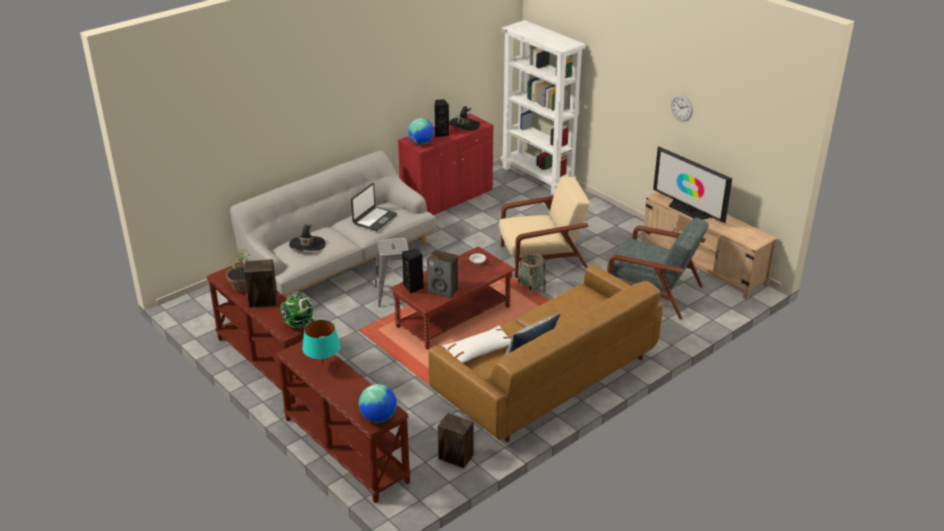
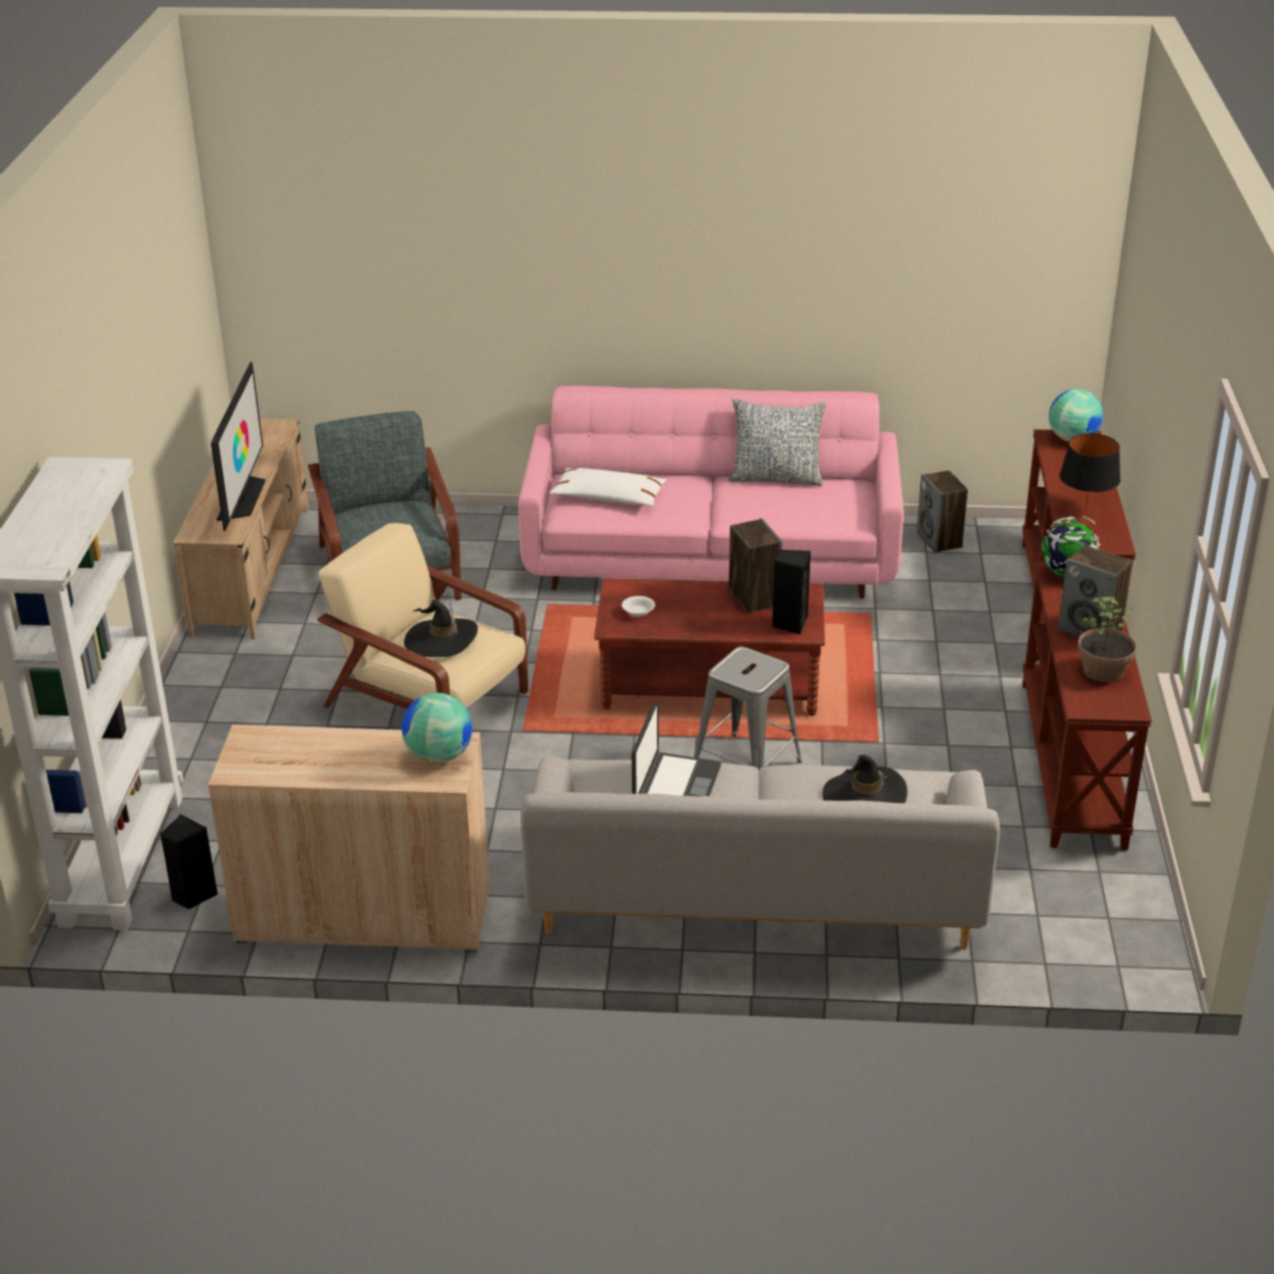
camera: 135 degrees left, 0 degrees up
(323, 366) = (1085, 512): turquoise table lamp -> black table lamp
(374, 219) = (675, 786): laptop -> laptop turned 120 degrees clockwise
(441, 133) = (362, 758): black speaker -> black speaker (193, 896)
(447, 199) = (364, 915): red cabinet -> beige cabinet
(464, 125) = (284, 754): black hat -> black hat (441, 640)
(479, 350) = (820, 511): white pillow -> white pillow (608, 497)
(531, 290) = (537, 662): basket -> none
(547, 378) = (711, 555): brown sofa -> pink sofa
(681, 108) = (140, 379): wall clock -> none

